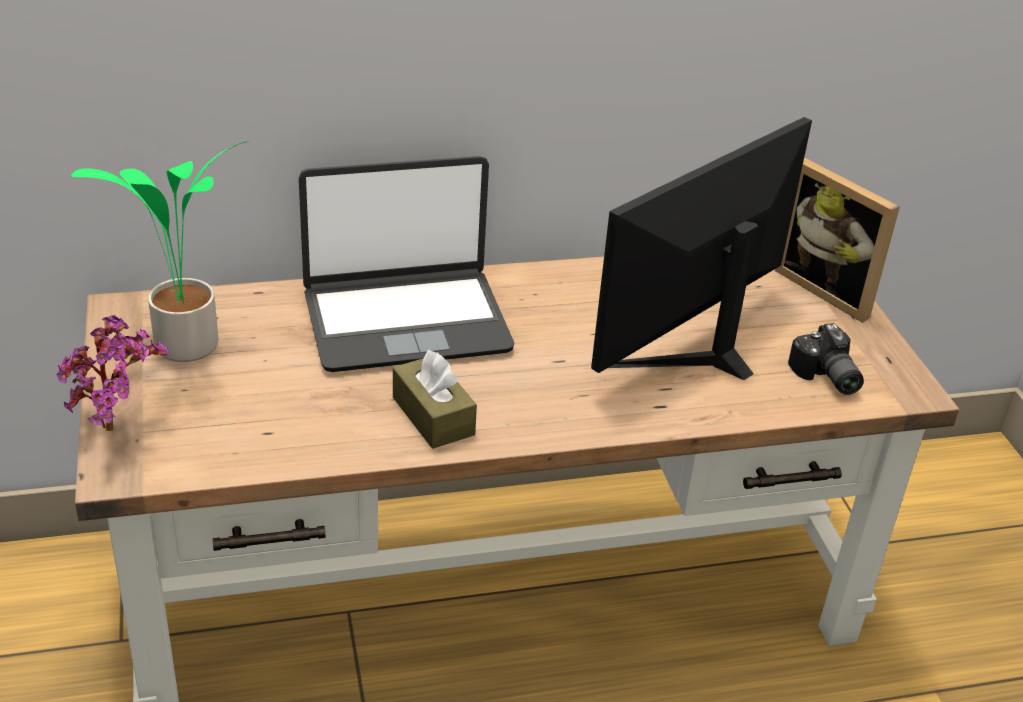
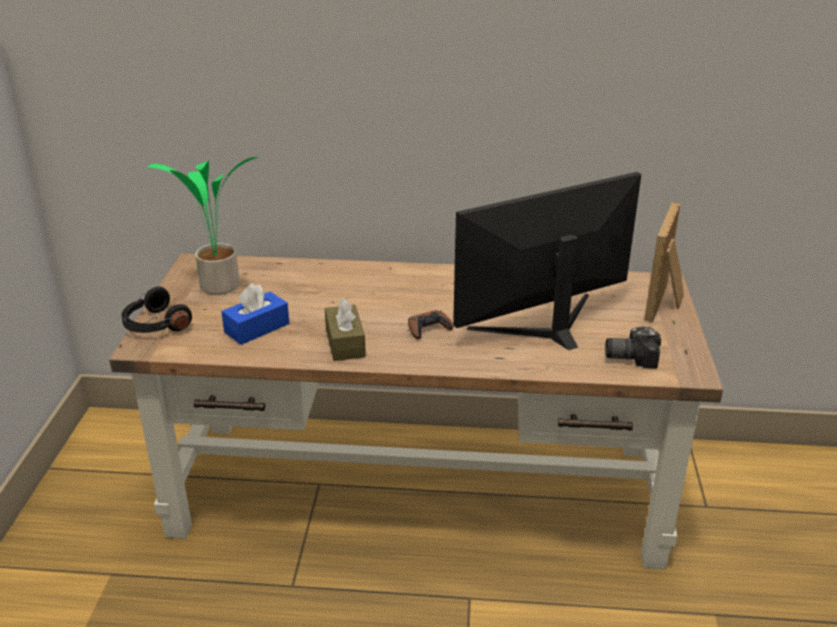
camera: 20 degrees right, 5 degrees down
(118, 430) = (155, 325): potted plant -> black headphones
(286, 411) = (257, 328): none -> blue tissue box
(406, 321) = (360, 288): laptop -> none
(540, 375) = (428, 329): none -> brown game controller
(825, 377) = (630, 356): camera -> camera turned 90 degrees clockwise
(829, 289) = (665, 303): picture frame -> picture frame turned 45 degrees clockwise

